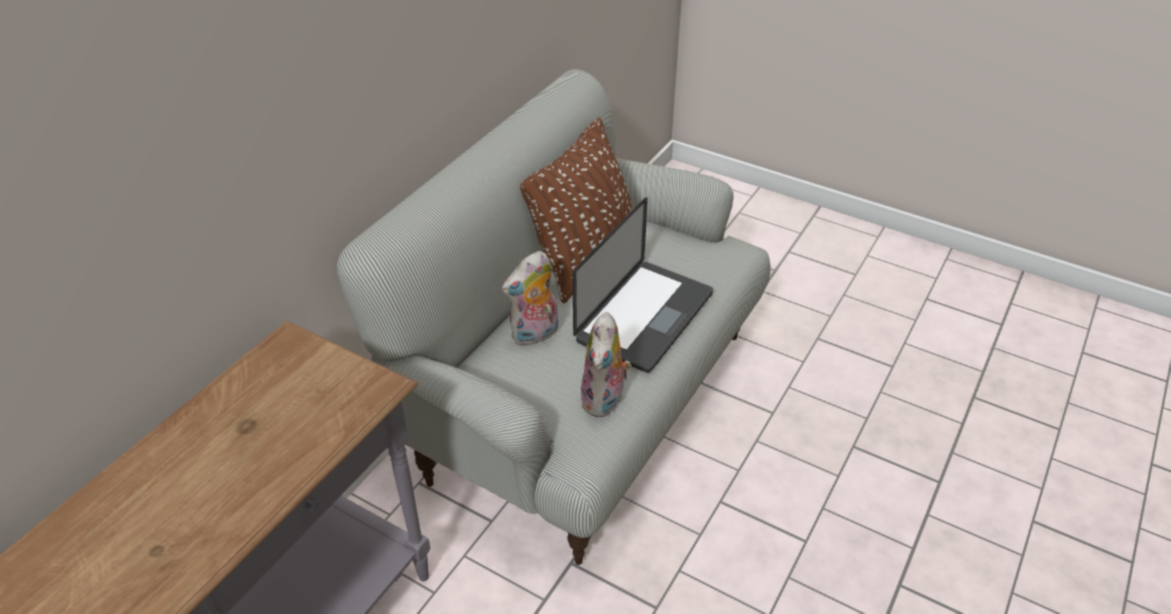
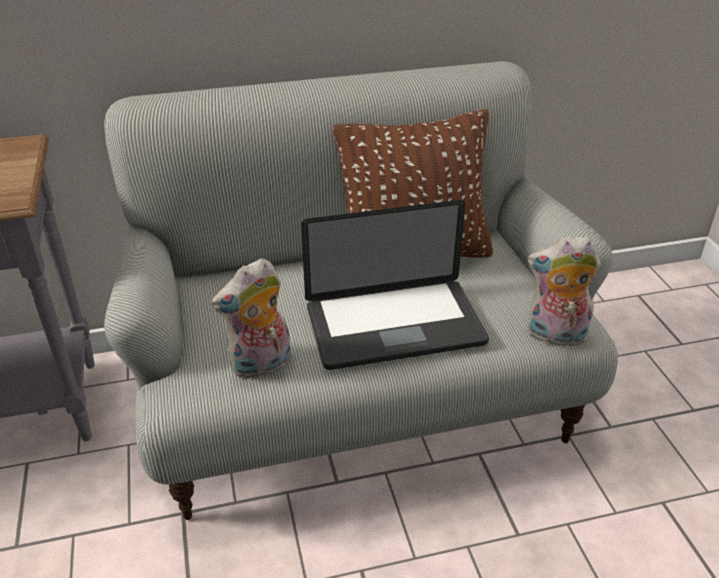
camera: 45 degrees right, 5 degrees down
(535, 335) = (288, 285): plush toy -> plush toy (554, 336)

